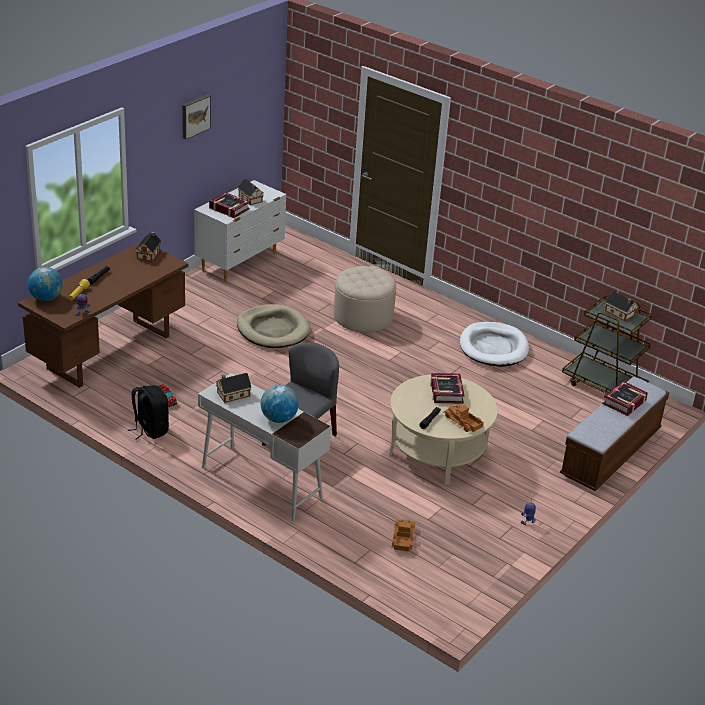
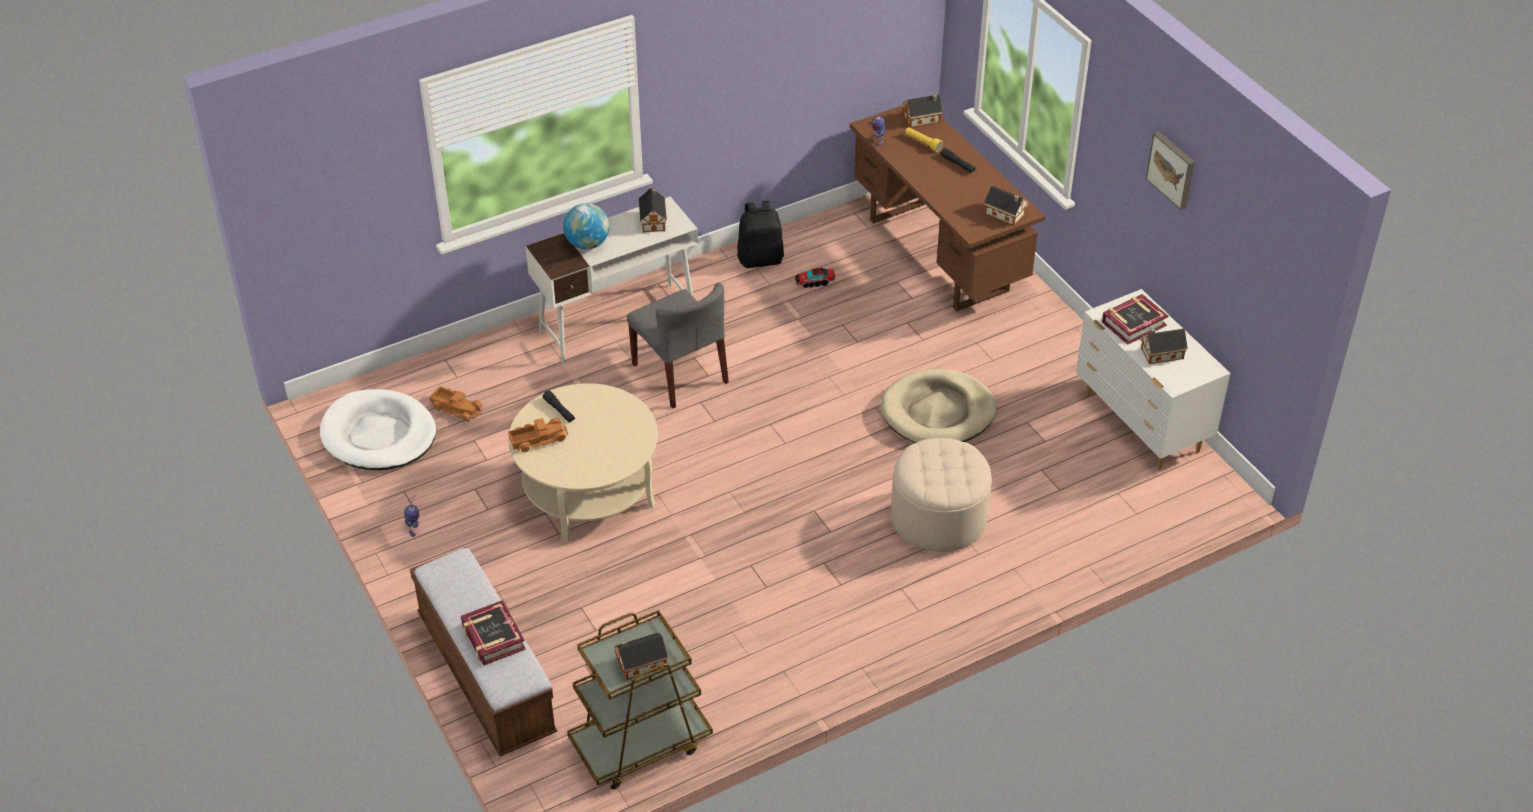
camera: 115 degrees right, 10 degrees up
(46, 298) = (923, 119): globe -> toy house
(446, 392) = (608, 445): book -> none
(493, 347) = (798, 645): white dog bed -> white dog bed (379, 435)

